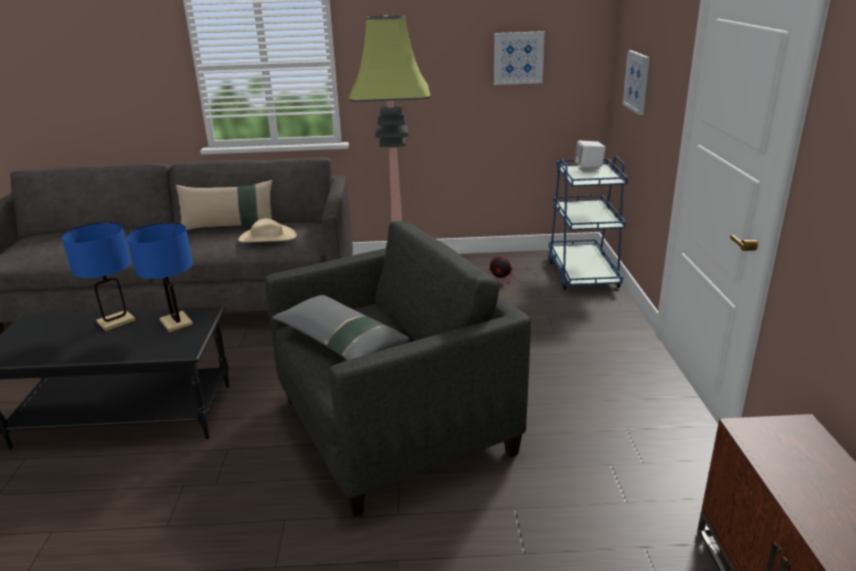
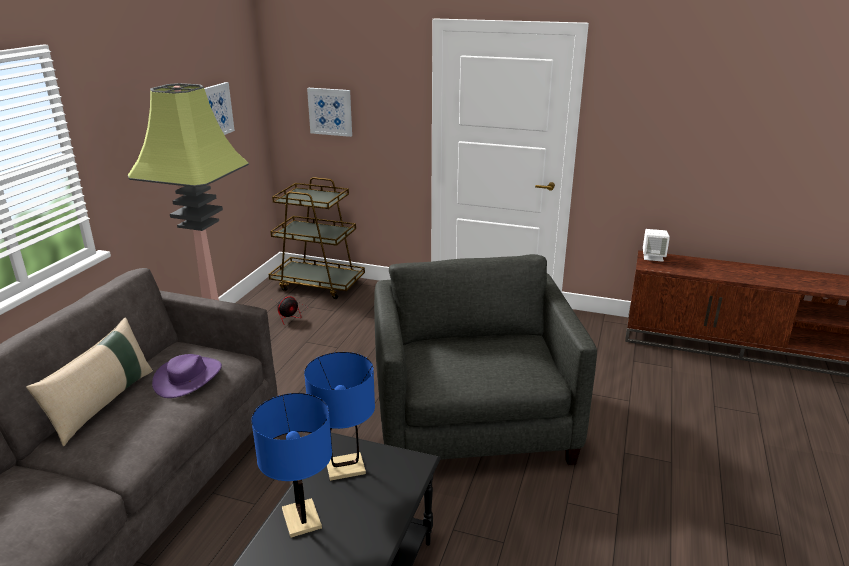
camera: 70 degrees left, 0 degrees up
(267, 237) = (188, 377): beige hat -> purple hat
(339, 340) = (474, 366): grey pillow -> none
(582, 274) = (318, 284): blue cart -> brown cart
(588, 169) = (300, 195): white speaker -> white speaker (653, 257)

